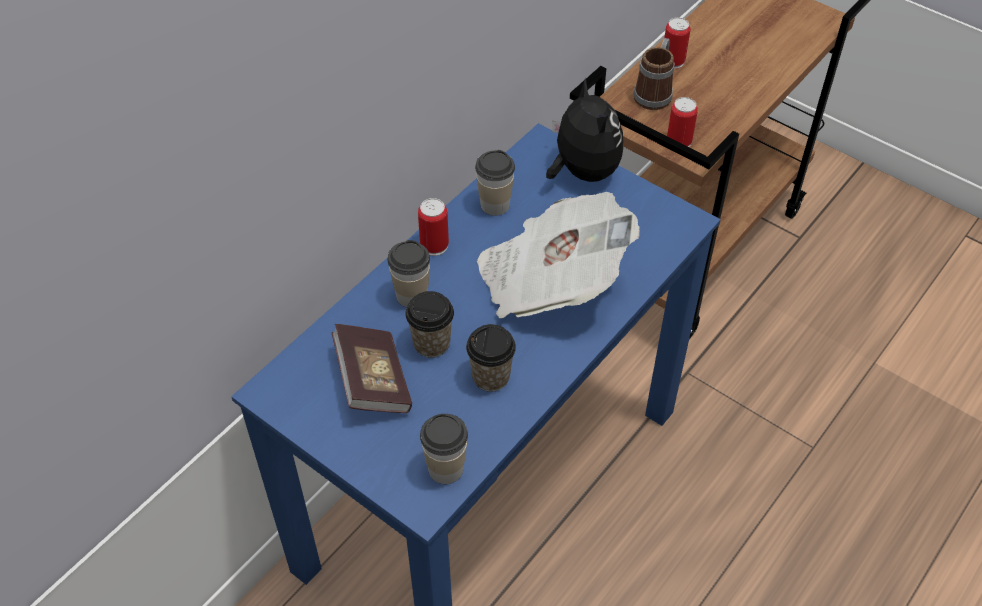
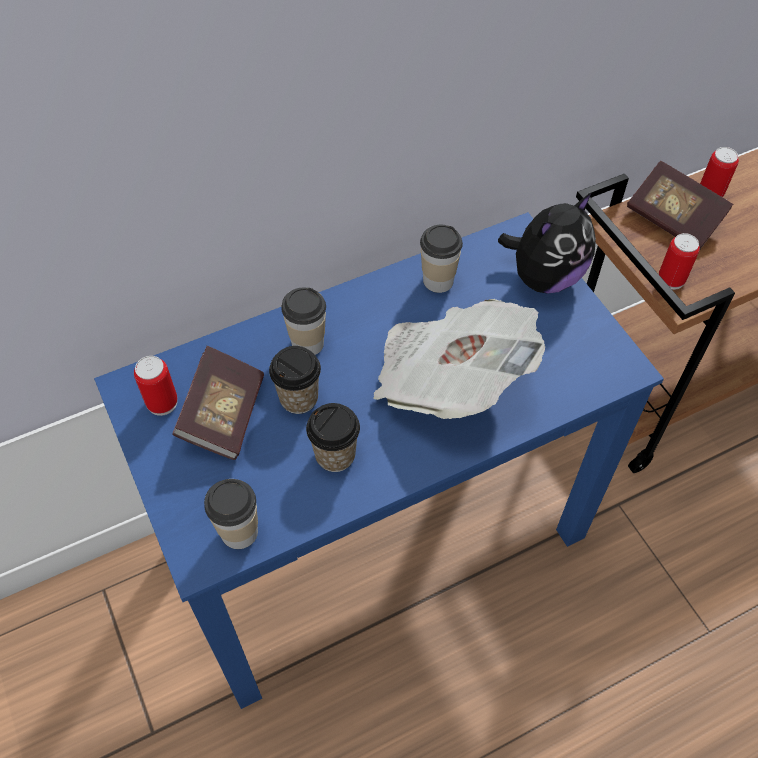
camera: 25 degrees right, 5 degrees up
(434, 245) = (357, 301): can -> can (162, 402)
(582, 171) = (544, 277): plush toy -> plush toy turned 45 degrees clockwise
(654, 92) = (673, 219): mug -> book

